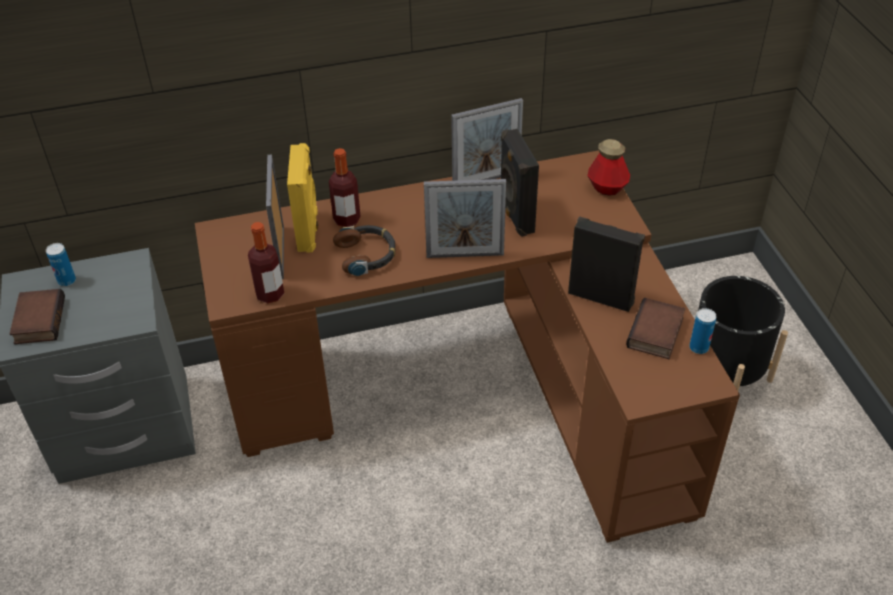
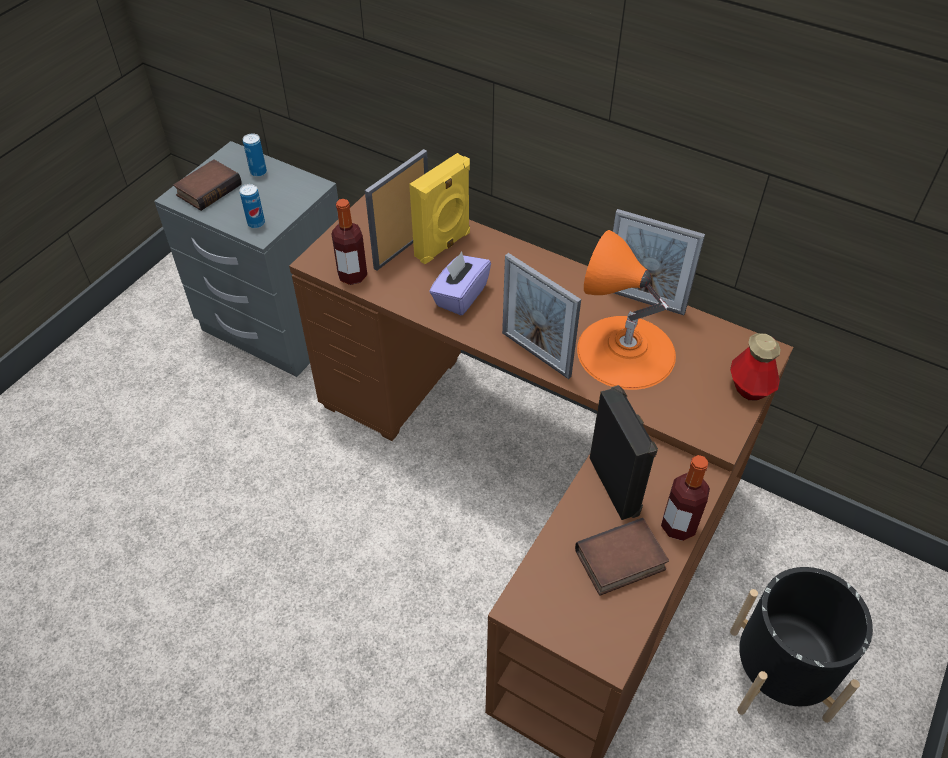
camera: 45 degrees right, 5 degrees up
(347, 219) = (484, 256): bottle -> bottle (678, 526)
(367, 255) = (460, 296): headphones -> purple tissue box
(515, 216) = (625, 352): black speaker -> orange table lamp
(698, 347) = (643, 610): can -> can (256, 223)

